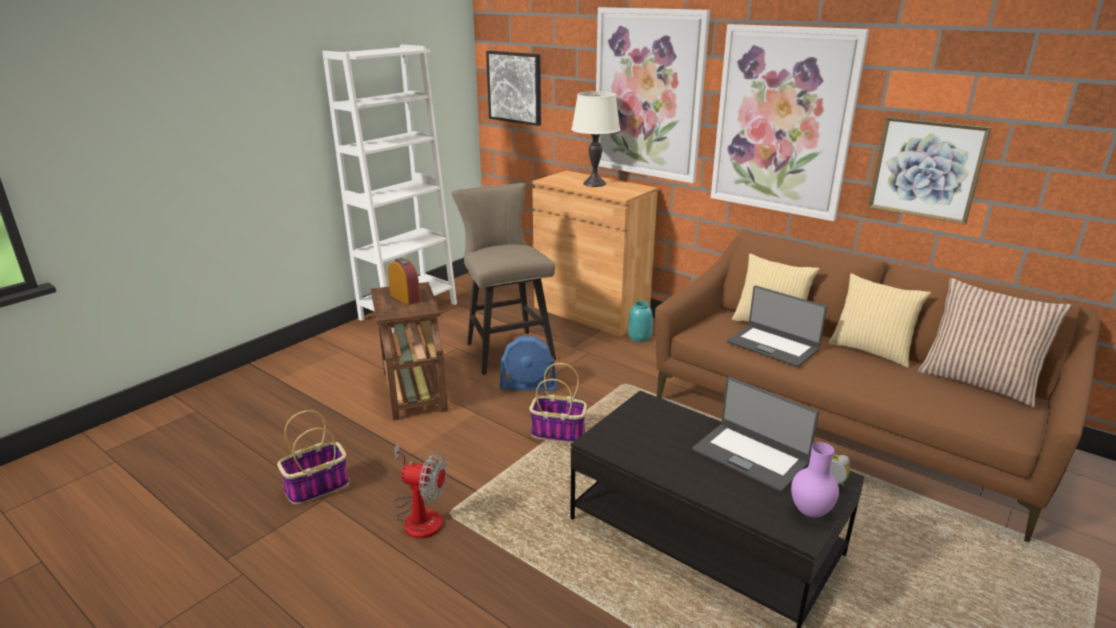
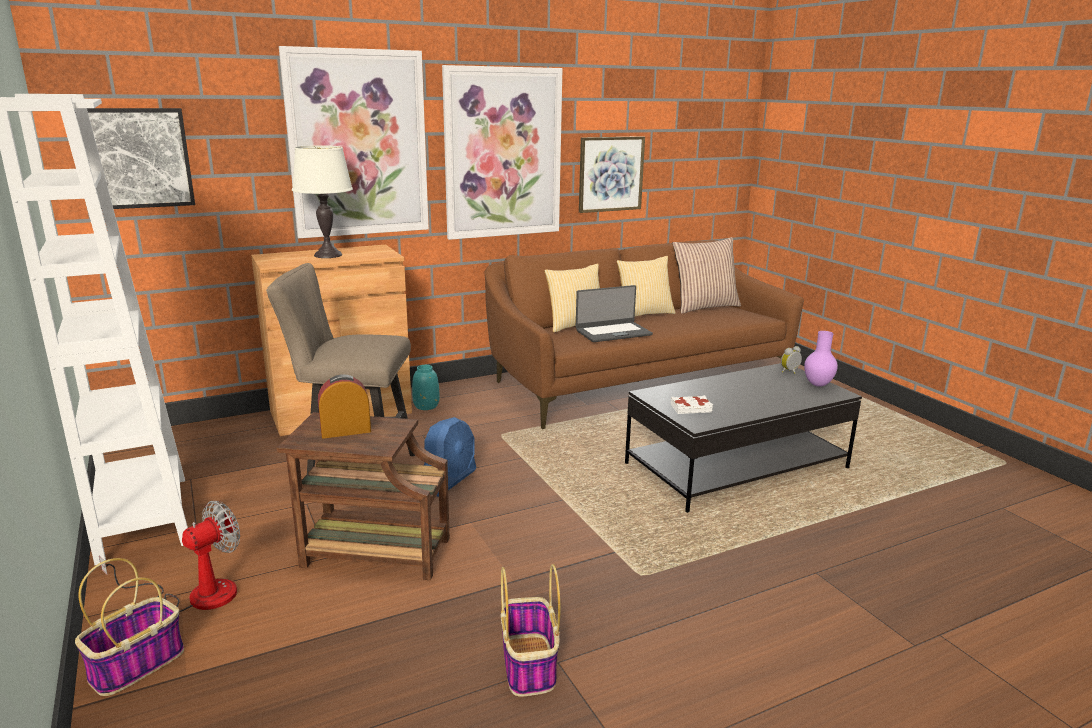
camera: 65 degrees left, 5 degrees down
(419, 515) = (632, 594): fan -> fan (196, 595)
(559, 432) = (552, 486): basket -> basket (137, 664)
(630, 431) = (691, 408): none -> white book
(750, 456) = (747, 382): laptop -> none

